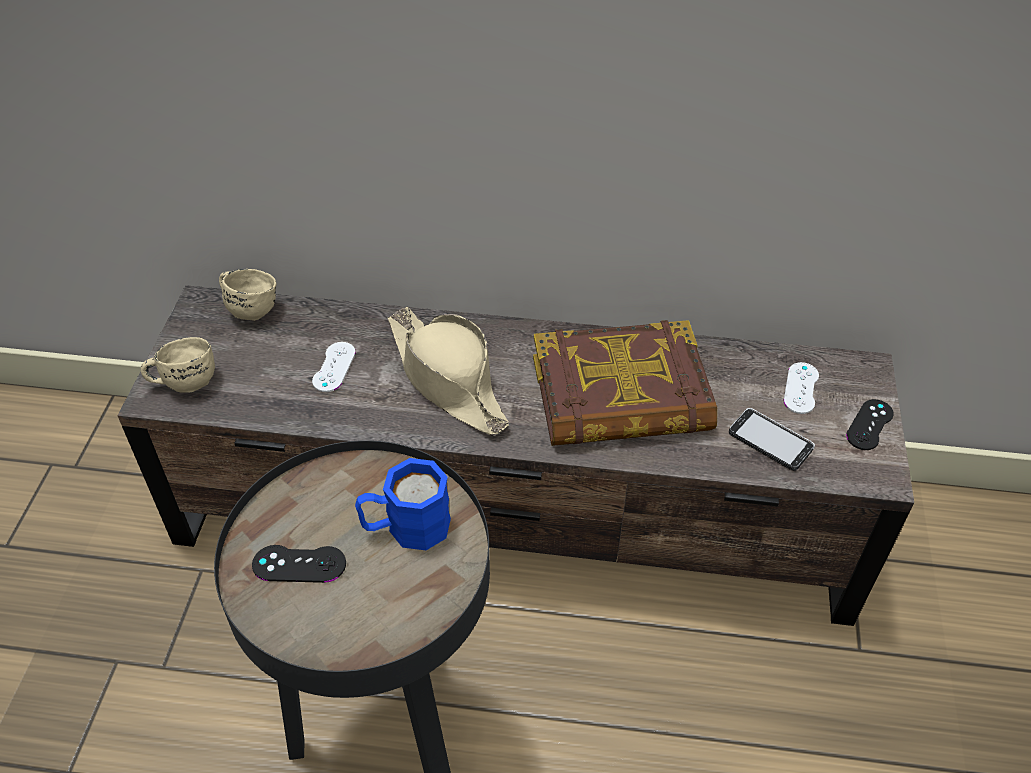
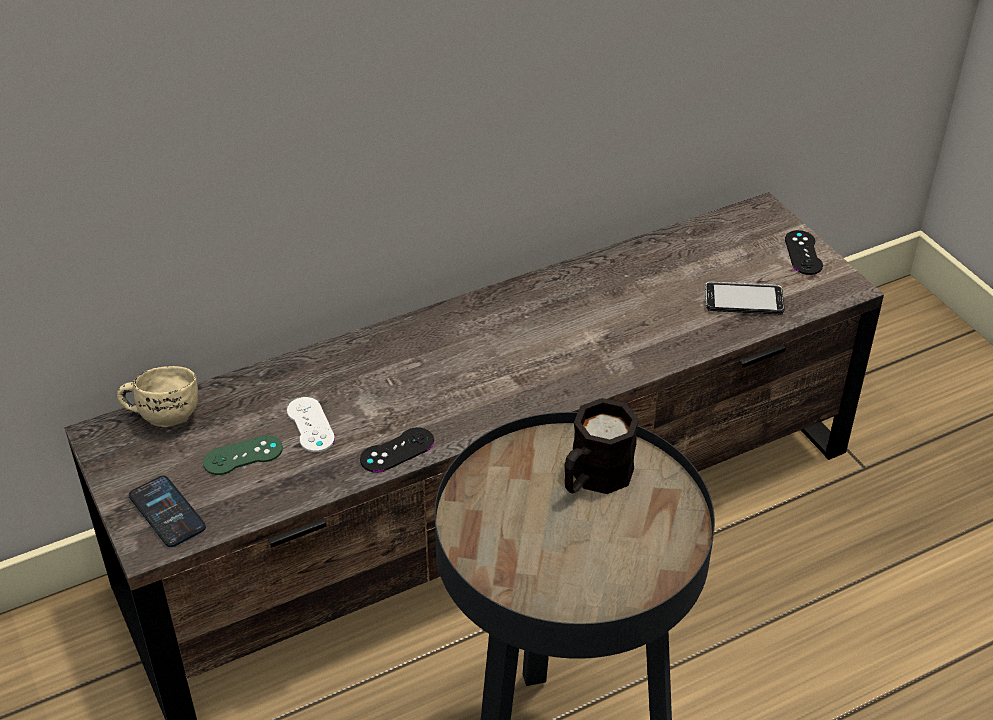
camera: 35 degrees left, 5 degrees down
(184, 381) = (167, 512): beige mug -> phone
(269, 366) = (243, 455): none -> green game controller
(299, 564) = (537, 552): black game controller -> black game controller (397, 450)
(406, 527) = (594, 478): blue mug -> black mug
(448, 379) = (430, 383): beige hat -> none
(621, 396) = (595, 323): book -> none
(801, 388) = (728, 249): white game controller -> none

